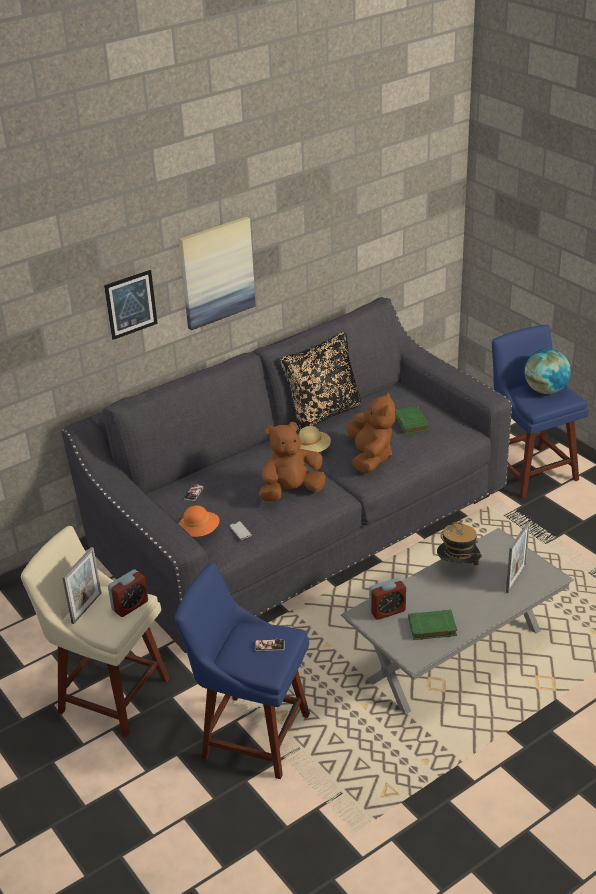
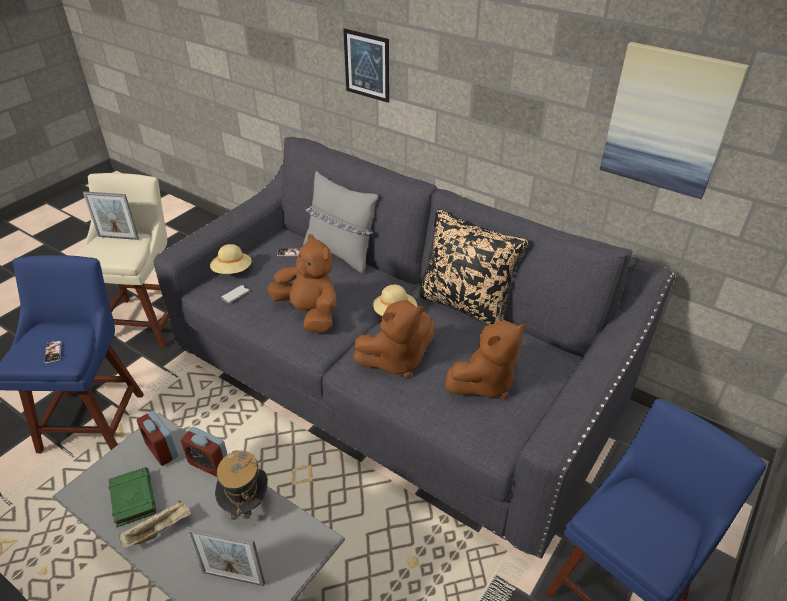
camera: 70 degrees right, 5 degrees up
(130, 606) = (119, 258): alarm clock -> alarm clock (209, 464)
(199, 532) = (232, 271): orange hat -> beige hat
(212, 465) = (341, 253): none -> grey pillow
(216, 272) = (458, 87): picture -> picture (668, 121)
(411, 423) = (485, 382): green book -> brown plush toy
(466, 613) = (158, 530): none -> beige tray
(545, 390) = (659, 525): globe -> none

